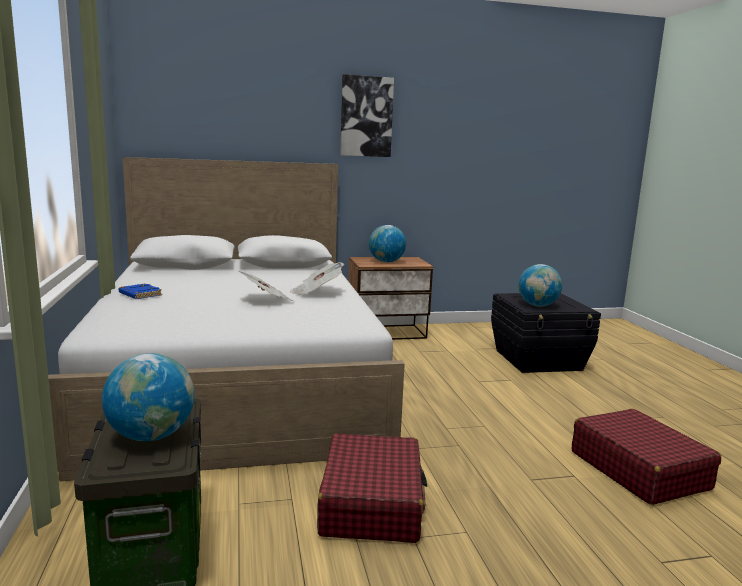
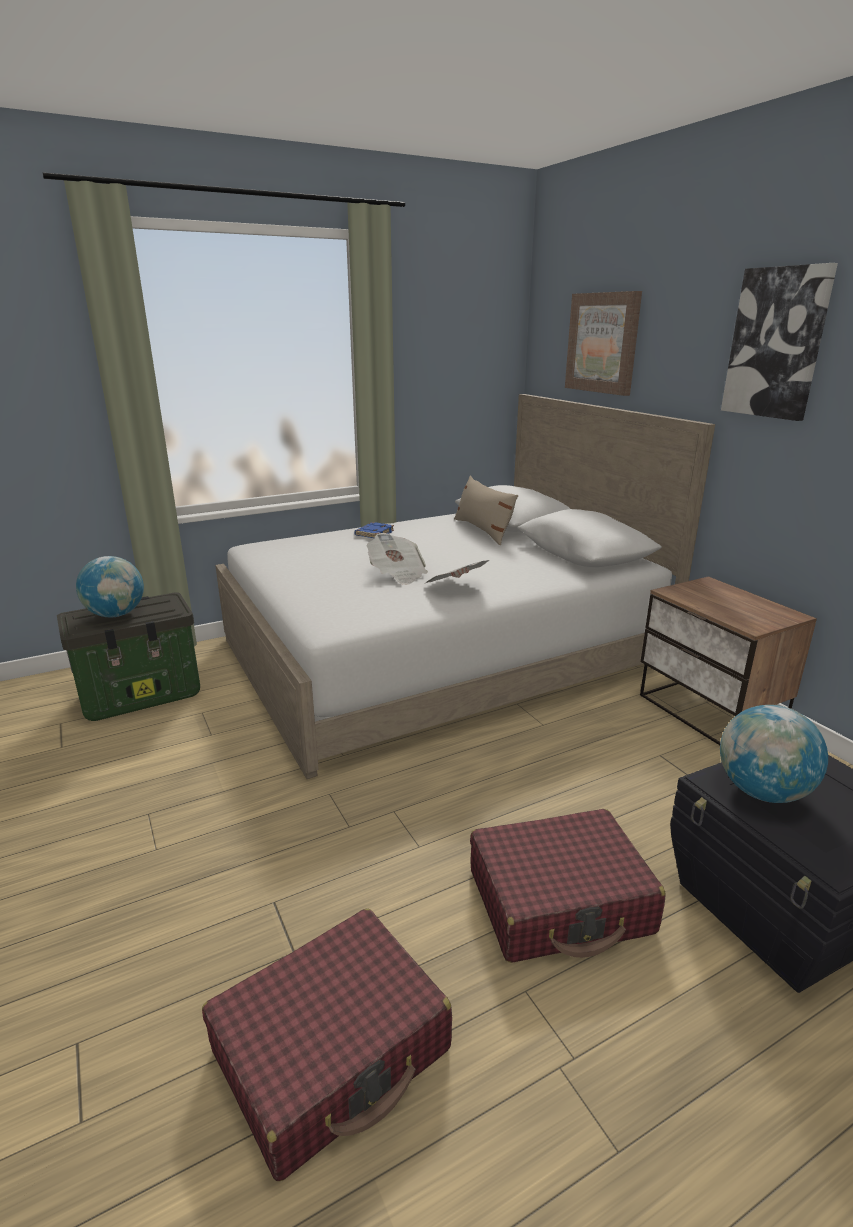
camera: 75 degrees right, 10 degrees up
(194, 272) = (483, 530): none -> beige pillow
(221, 114) = (603, 343): none -> picture
(372, 503) = (207, 779): red suitcase -> red suitcase (560, 901)
(386, 262) = (718, 601): globe -> none

